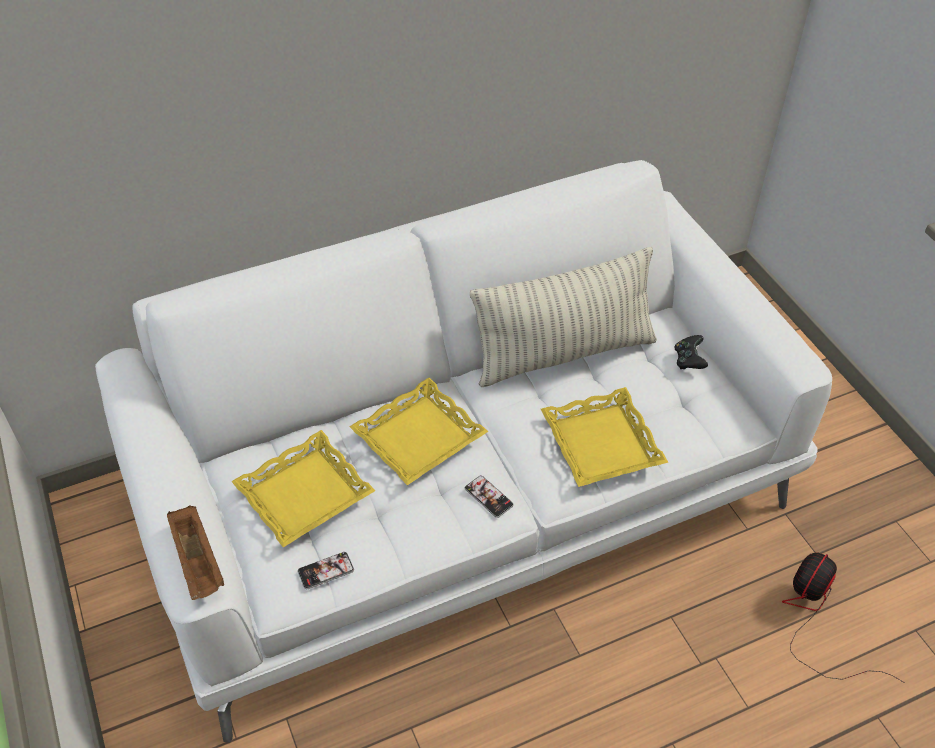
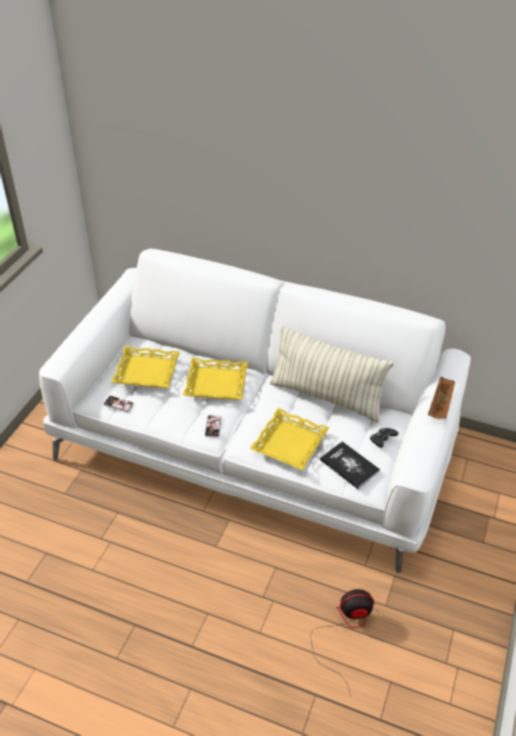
camera: 45 degrees right, 5 degrees down
(199, 562) = (66, 357): brown tray -> brown tray (440, 406)
(695, 416) = (349, 466): none -> book

